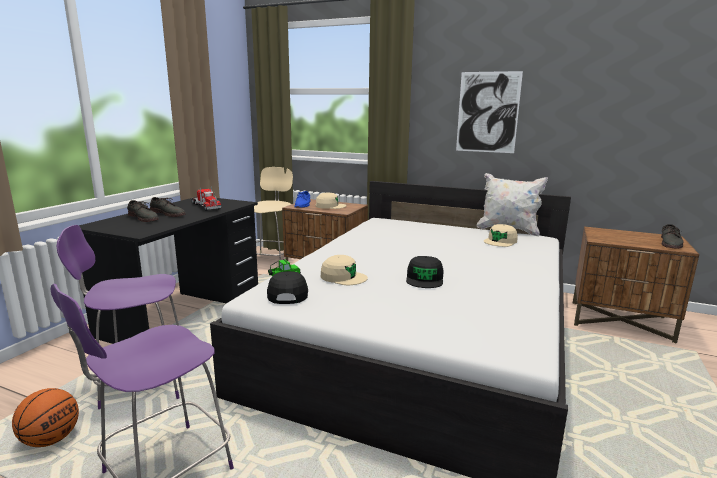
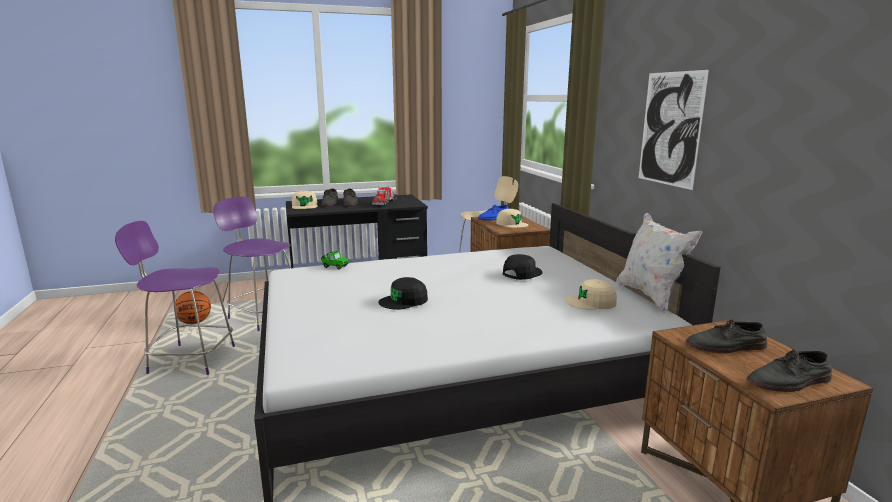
camera: 50 degrees right, 0 degrees up
(288, 294) = (306, 276): black cap -> black cap (522, 273)
(343, 277) = (363, 279): beige cap -> beige cap (305, 206)
(621, 238) = (726, 346): none -> grey shoe

